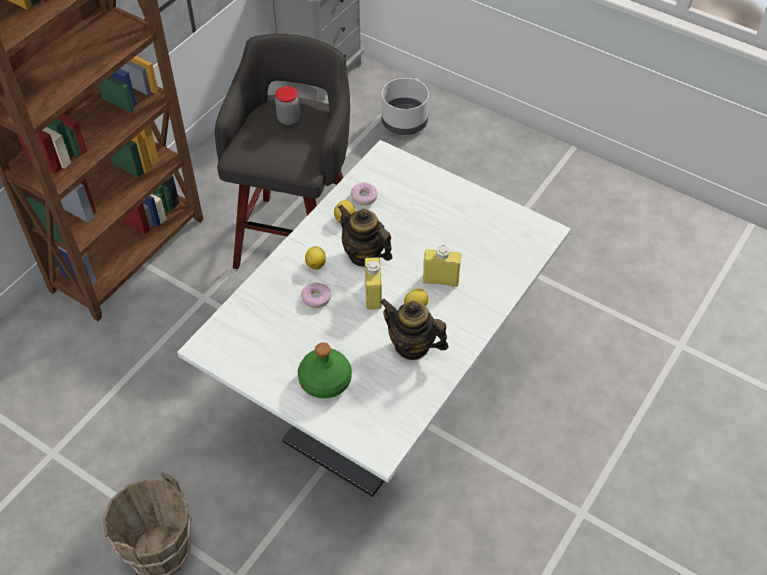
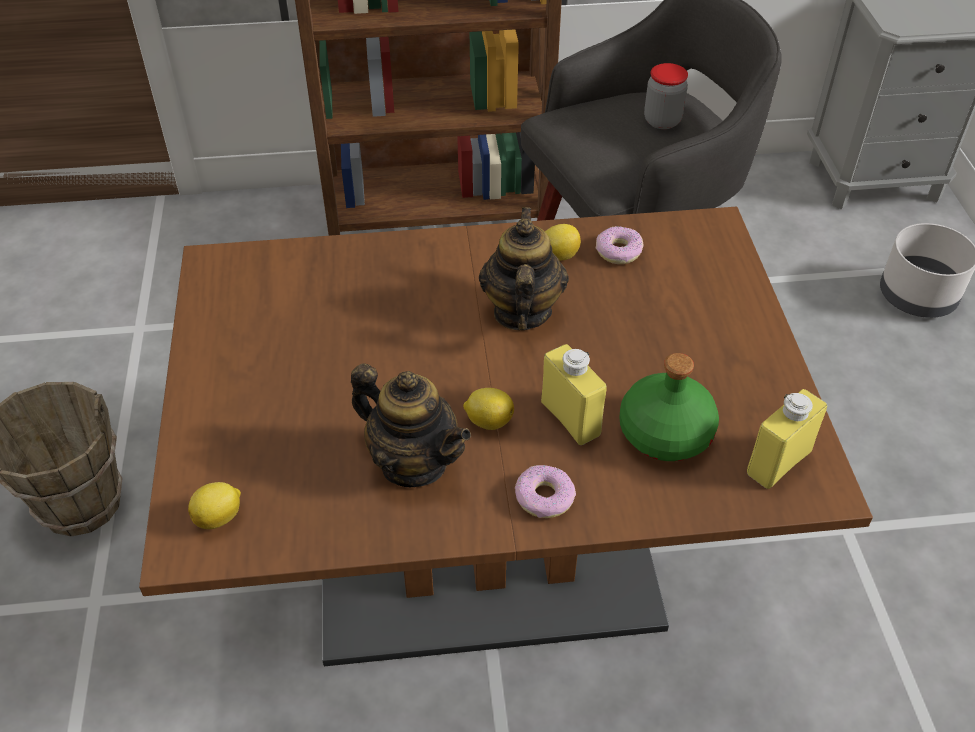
camera: 50 degrees right, 5 degrees down
(316, 264) = (451, 277): lemon -> lemon (220, 517)
(316, 298) = (393, 312): donut -> donut (544, 498)
(324, 381) = (259, 406): green bottle -> green bottle (664, 432)
(373, 295) = (460, 363): yellow bottle -> yellow bottle (778, 463)
(383, 396) = (487, 568): white dining table -> brown dining table
(412, 346) = (413, 462): teapot -> teapot turned 135 degrees clockwise

